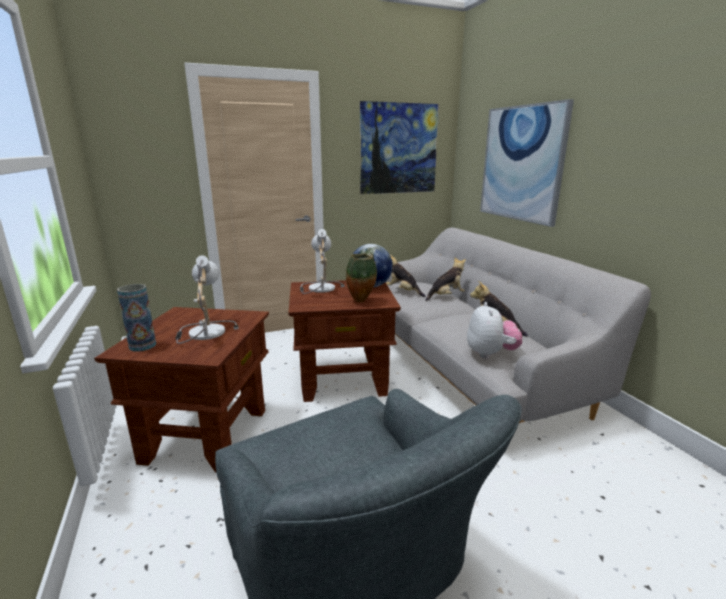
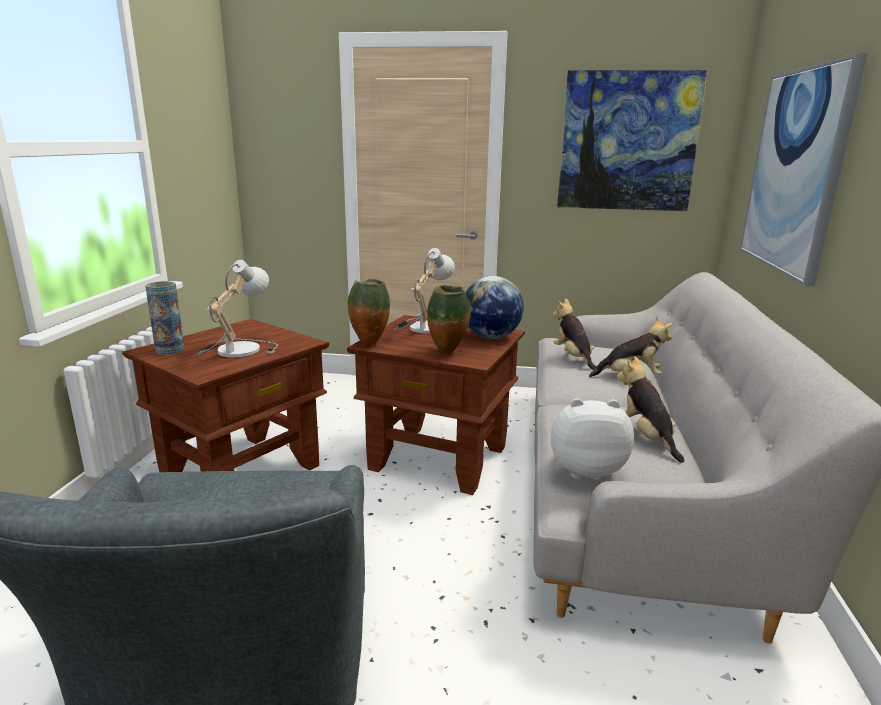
camera: 30 degrees right, 0 degrees up
(300, 306) = (369, 343): none -> vase
(490, 354) = (585, 470): plush toy -> plush toy turned 120 degrees counterclockwise

